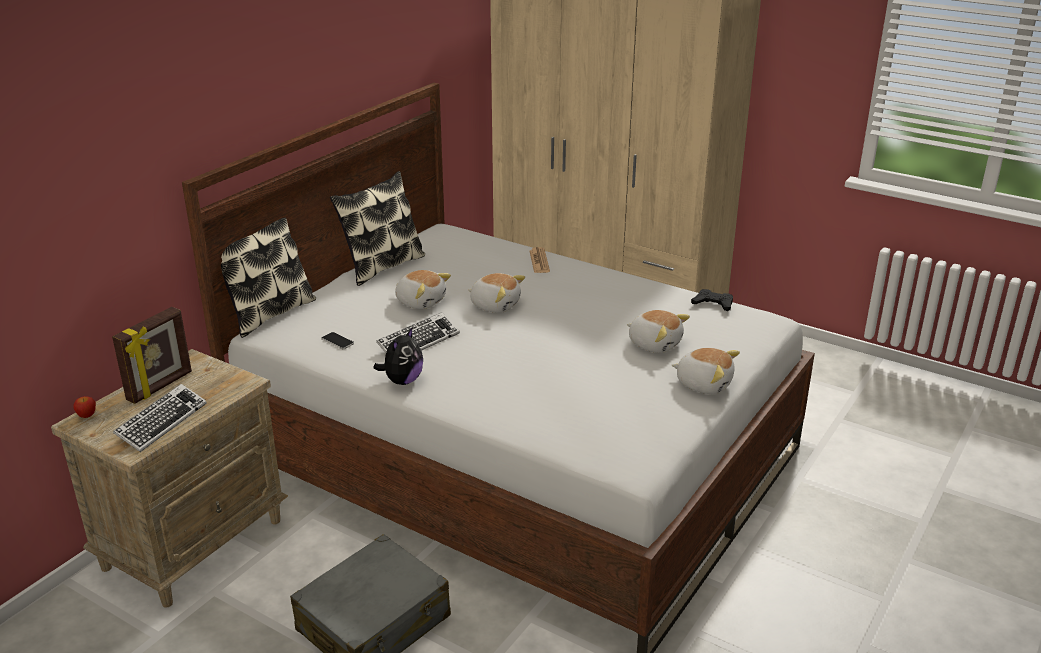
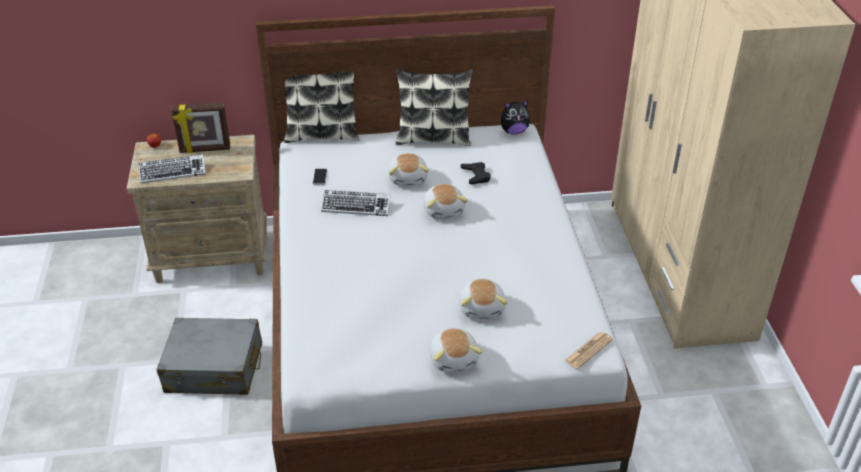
camera: 50 degrees right, 10 degrees up
(402, 381) = (304, 226): plush toy -> plush toy (514, 131)
(539, 261) = (533, 195): newspaper -> newspaper (588, 350)
(713, 304) = (582, 308): black game controller -> black game controller (476, 176)

